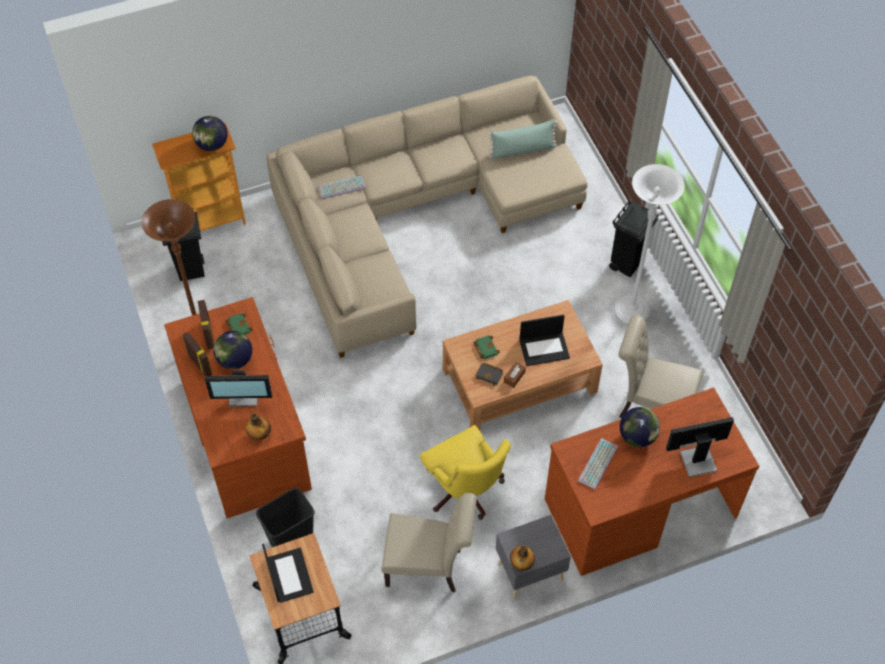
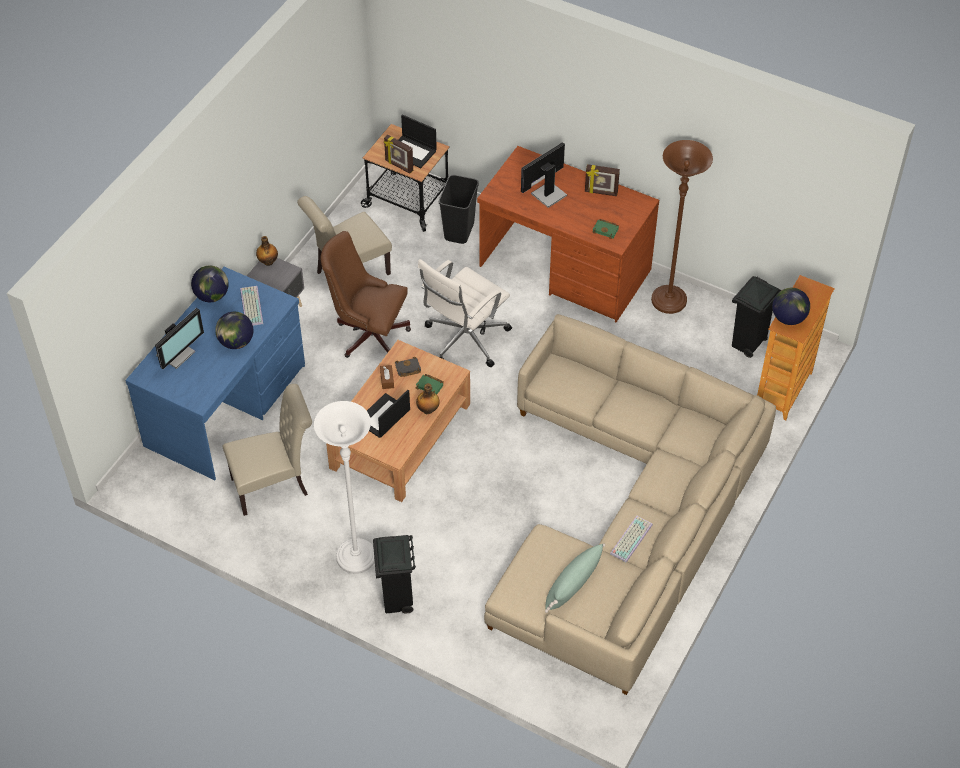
camera: 140 degrees right, 5 degrees down
(209, 334) = (619, 213): picture frame -> picture frame (399, 166)
(235, 360) = (581, 209): globe -> globe (212, 295)
(259, 434) = (508, 180): bottle -> bottle (428, 410)
(341, 188) = (687, 436): keyboard -> keyboard (630, 538)
(393, 428) = (464, 340): none -> white office chair
(465, 491) = (368, 334): yellow office chair -> brown office chair
(639, 507) = (227, 405): brown desk -> blue desk

